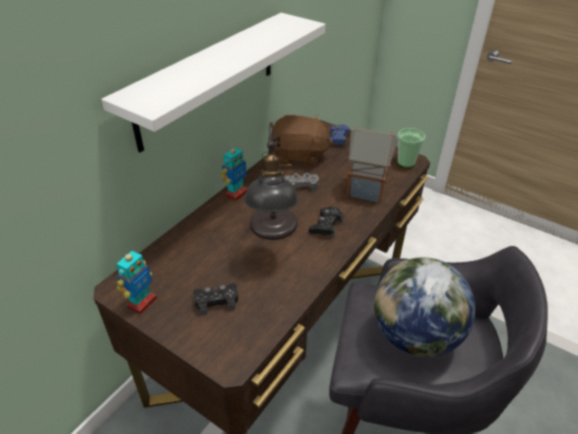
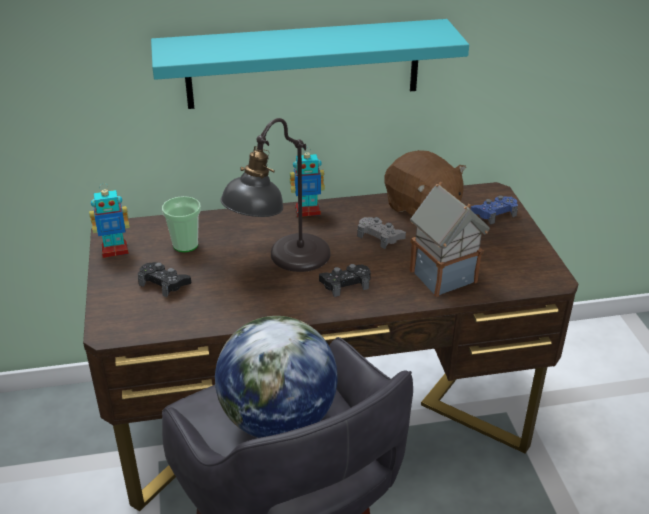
camera: 45 degrees right, 5 degrees down
(208, 79) = (303, 64): white shelf -> turquoise shelf
(406, 162) = (539, 276): cup -> cup (185, 245)

